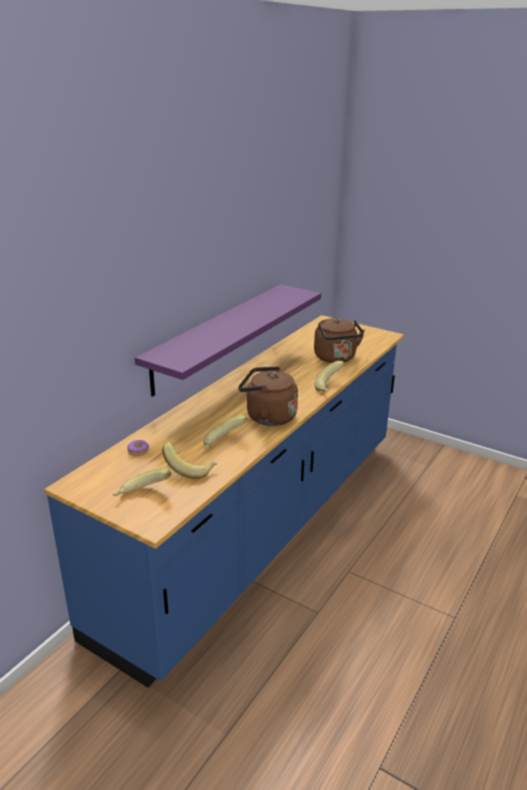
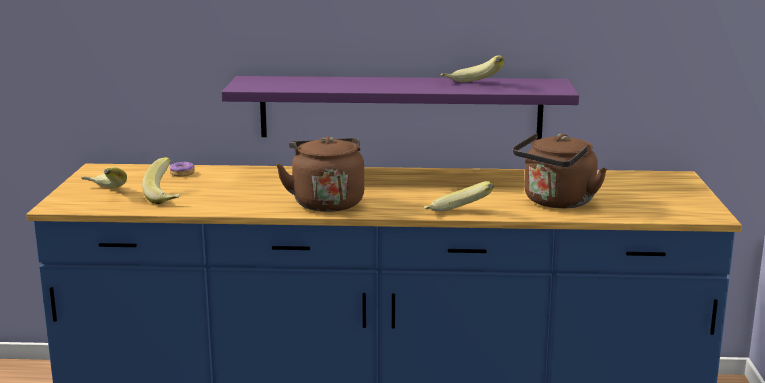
camera: 60 degrees right, 10 degrees down
(224, 444) = (237, 198): banana -> banana (471, 85)

